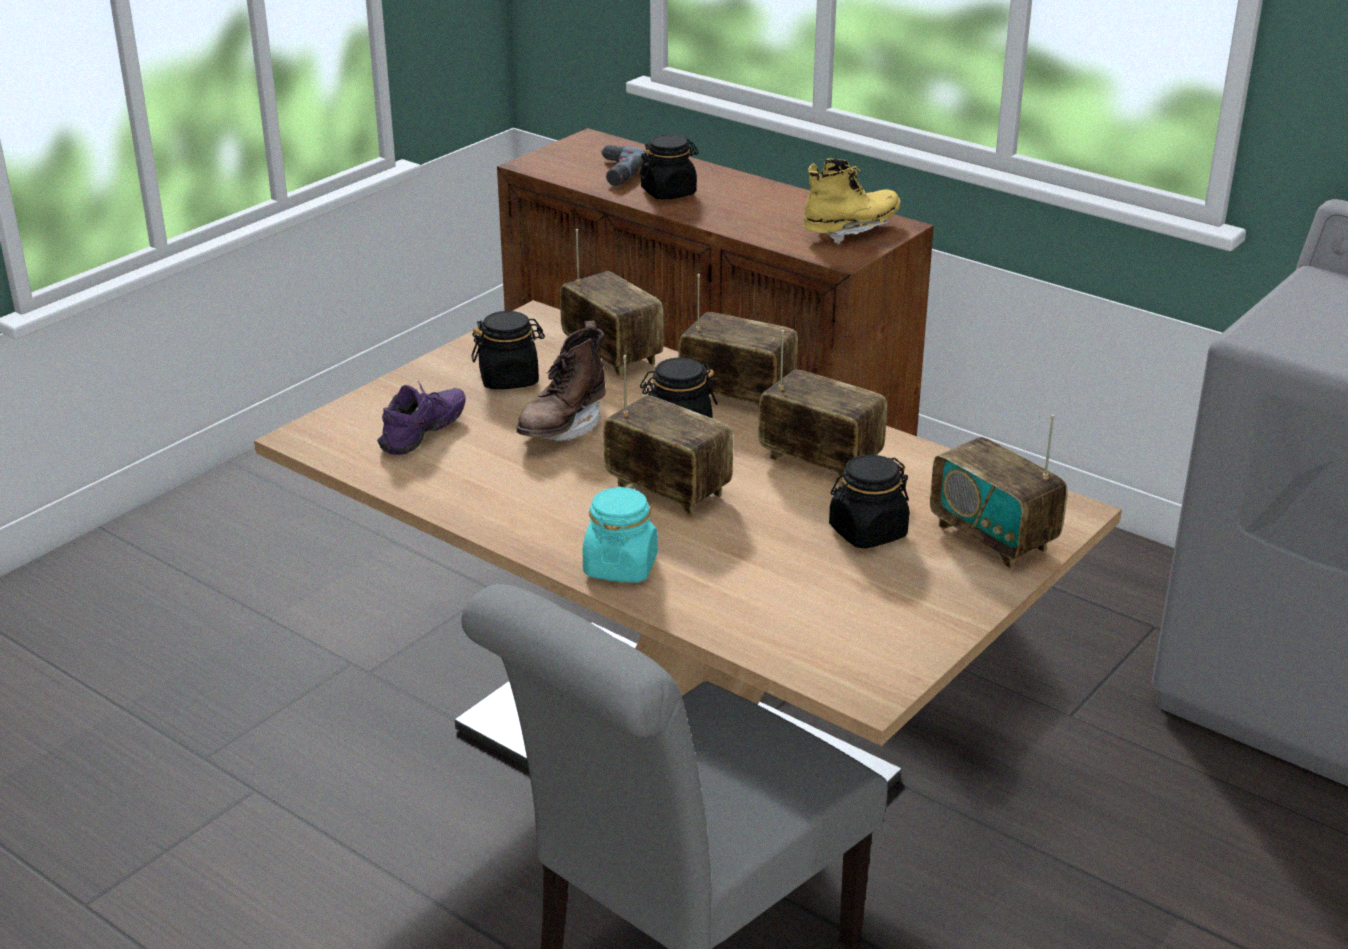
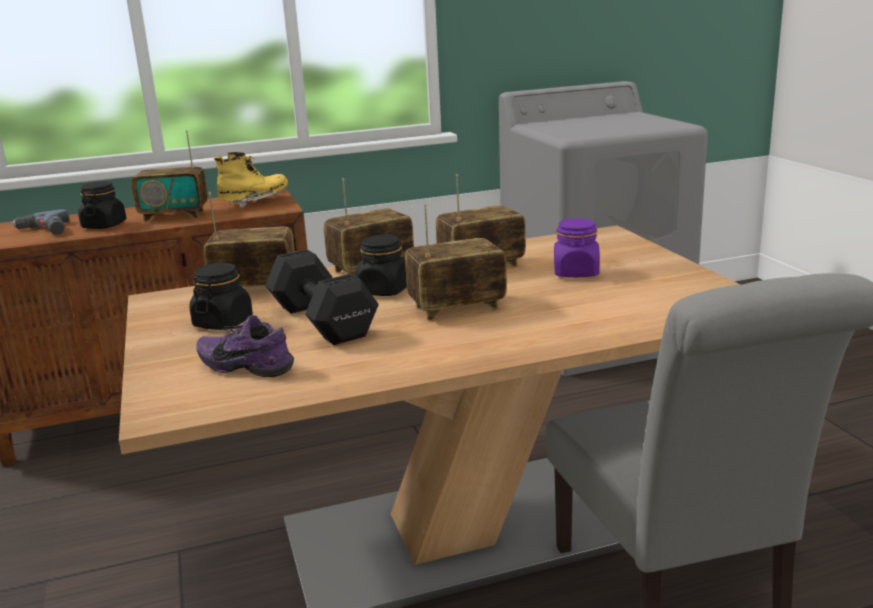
camera: 55 degrees left, 10 degrees down
(426, 434) = (248, 365): purple shoe -> purple shoe turned 45 degrees counterclockwise
(562, 427) = (322, 320): brown boot -> black dumbbell
(620, 566) = (535, 340): turquoise jar -> none
(850, 231) = (255, 202): yellow boot -> yellow boot turned 45 degrees clockwise
(867, 532) = (576, 273): black jar -> purple jar
(993, 537) = (616, 250): radio -> radio (174, 215)

